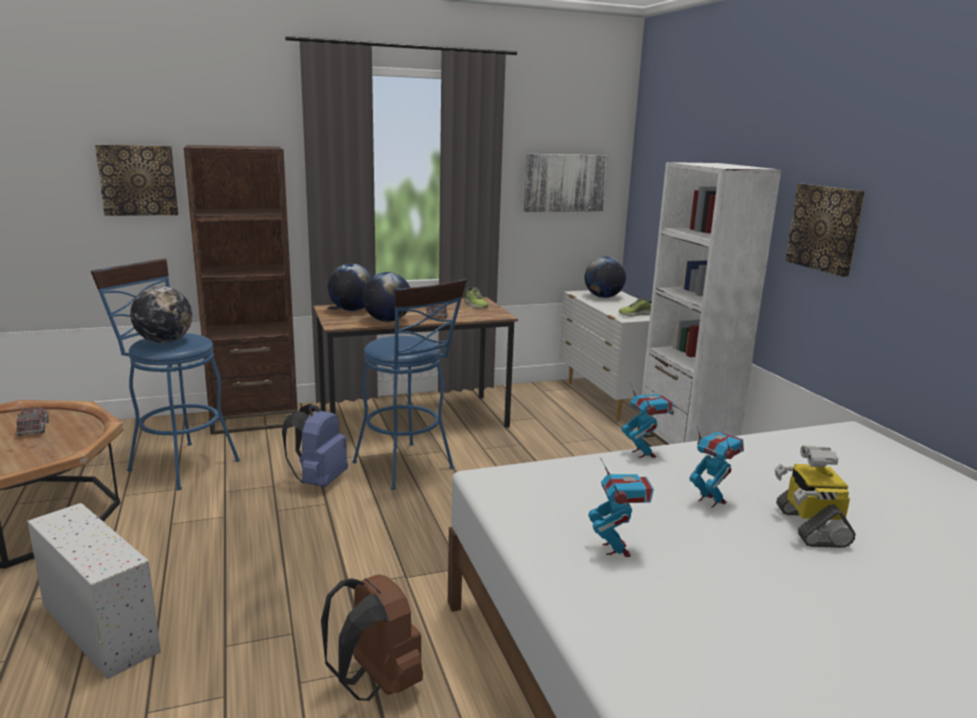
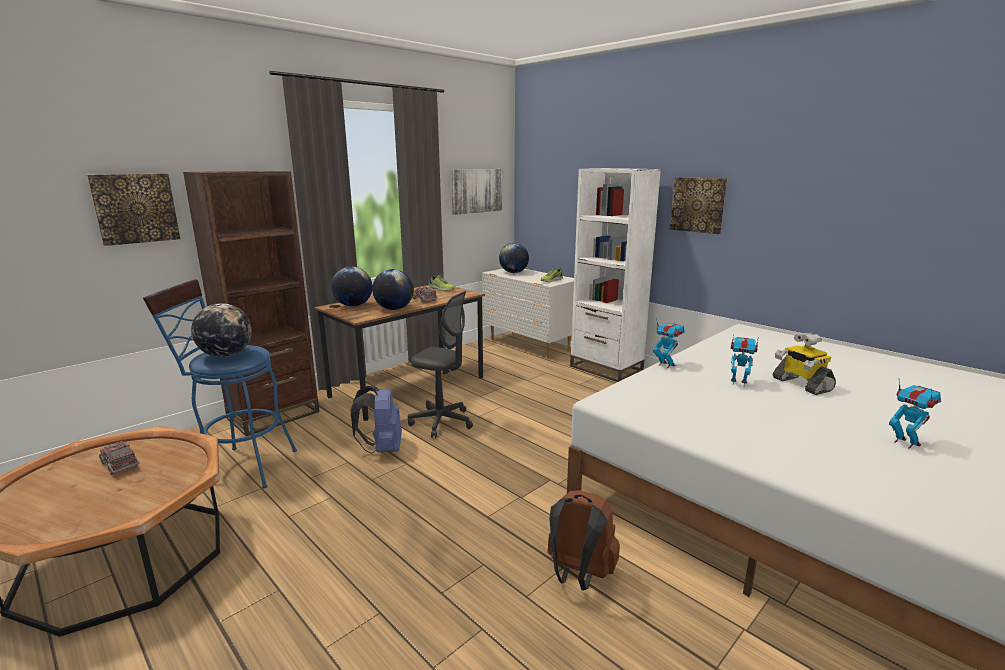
camera: 25 degrees left, 0 degrees up
(98, 626) = (314, 620): white storage box -> none
(408, 468) = (441, 422): blue stool -> grey office chair
(616, 549) = (734, 424): toy robot -> toy robot (906, 443)

